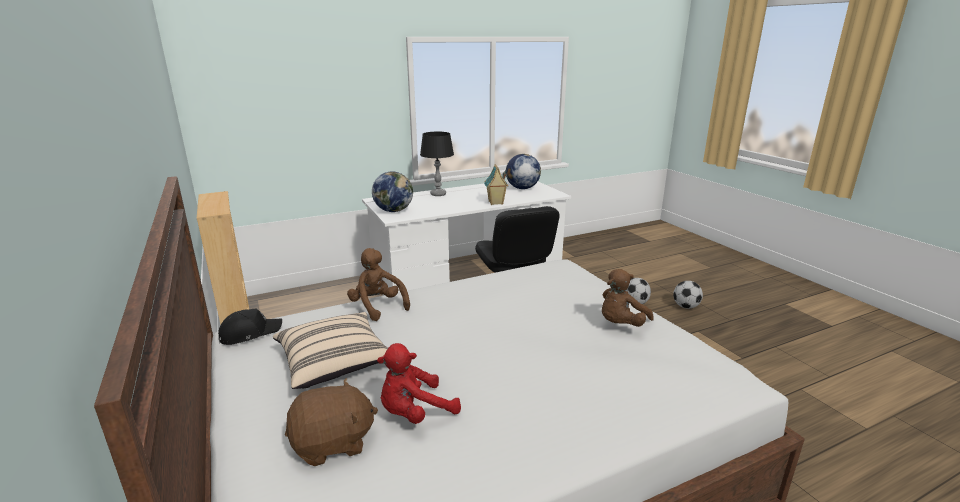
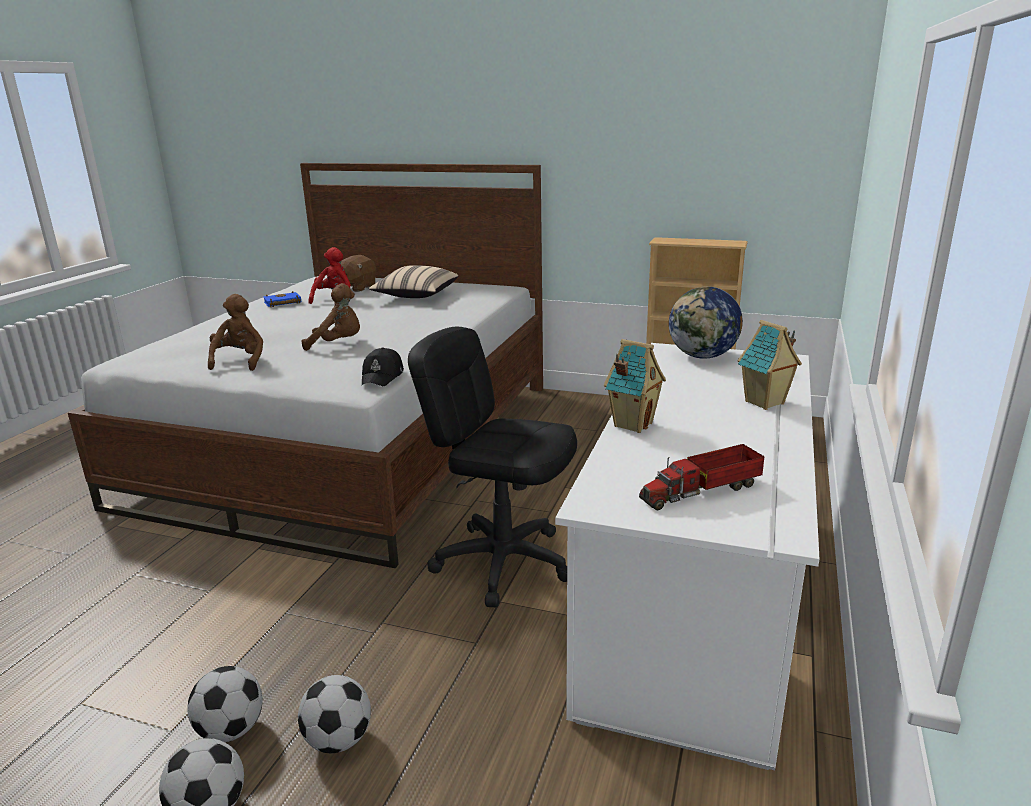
camera: 135 degrees right, 0 degrees up
(250, 333) = (498, 287): black cap -> black cap (383, 376)
(377, 307) = (459, 314): brown plush toy -> brown plush toy (338, 344)
(438, 194) = (765, 403): black table lamp -> toy house
(482, 447) = (282, 303): none -> blue book
(522, 188) = (703, 491): globe -> toy truck
(673, 321) = (231, 731): none -> football

